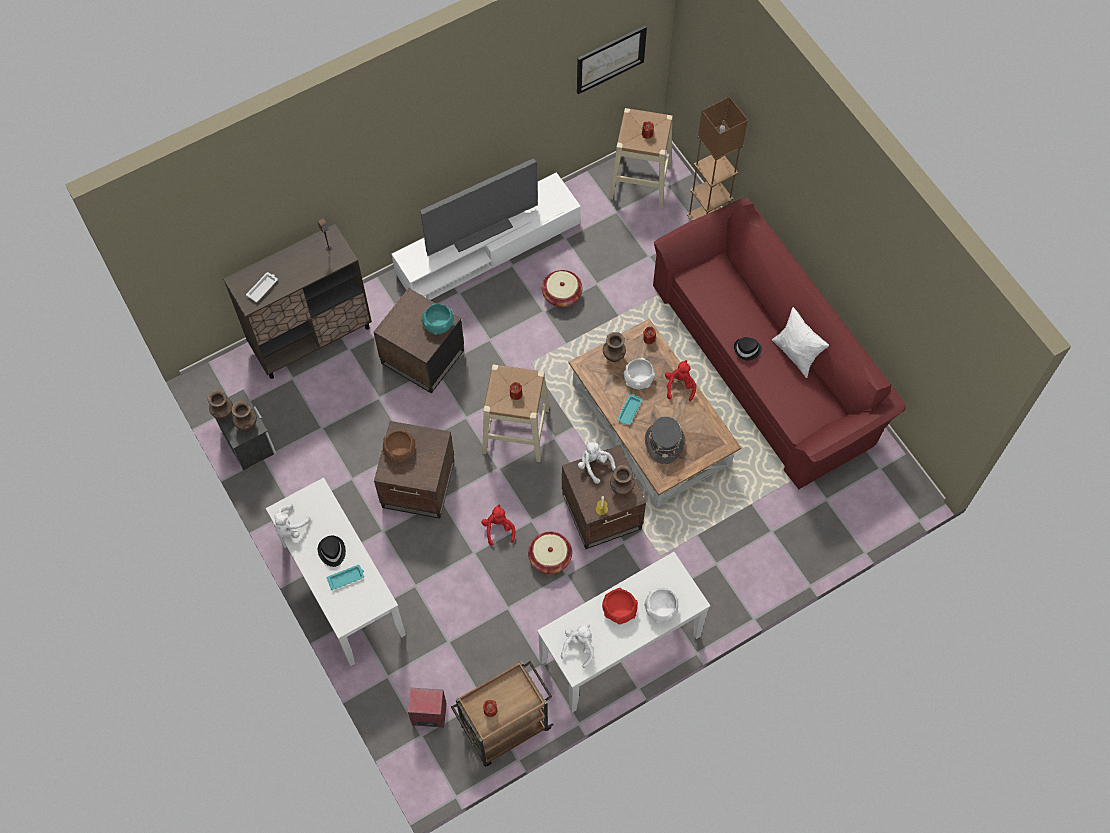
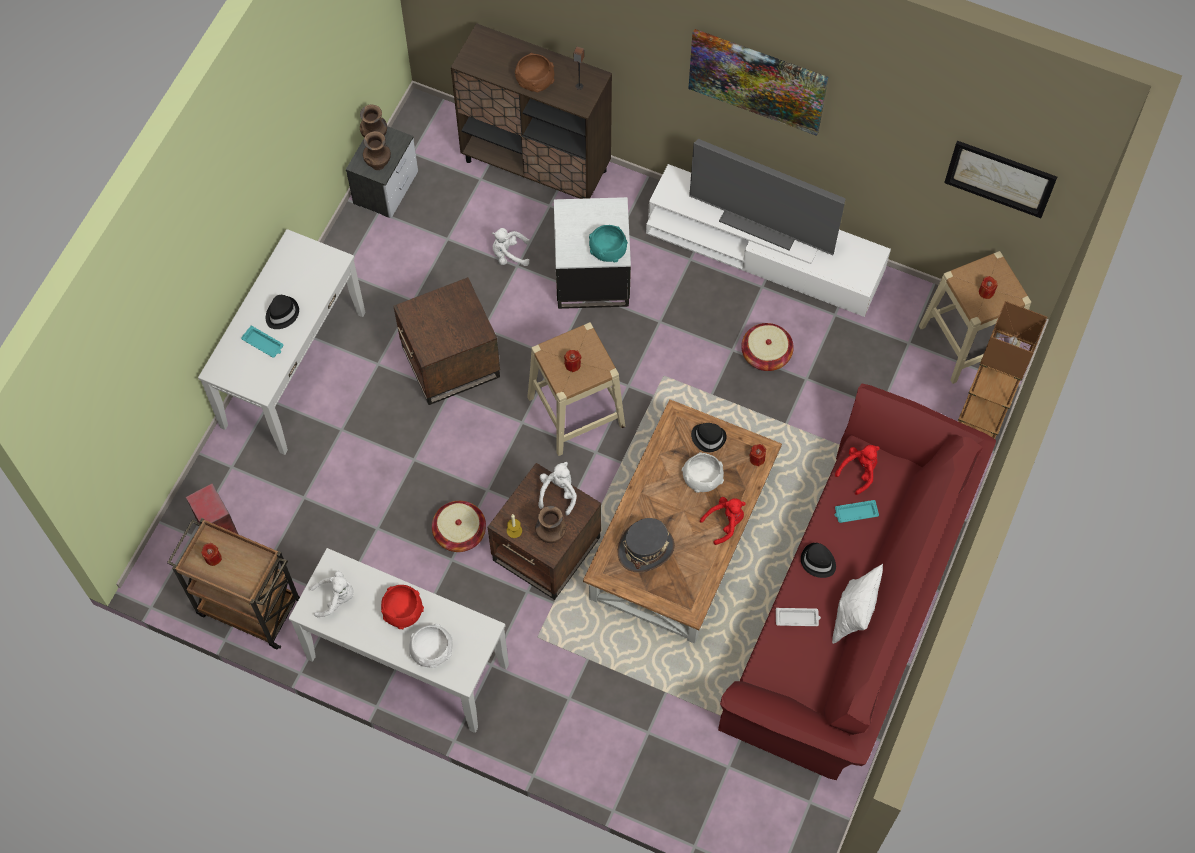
camera: 55 degrees right, 0 degrees up
(263, 288) = (492, 61): white tray -> white tray (797, 618)
(290, 527) = (282, 262): white plush toy -> white plush toy (509, 254)
(399, 449) = (443, 306): brown bowl -> brown bowl (535, 79)
(422, 357) = (591, 274): brown side table -> white side table
(435, 136) = (757, 80): none -> picture
(498, 529) = (456, 465): red plush toy -> red plush toy (859, 471)
(613, 356) = (708, 437): brown vase -> black hat
(629, 411) = (656, 492): turquoise tray -> turquoise tray (855, 513)

